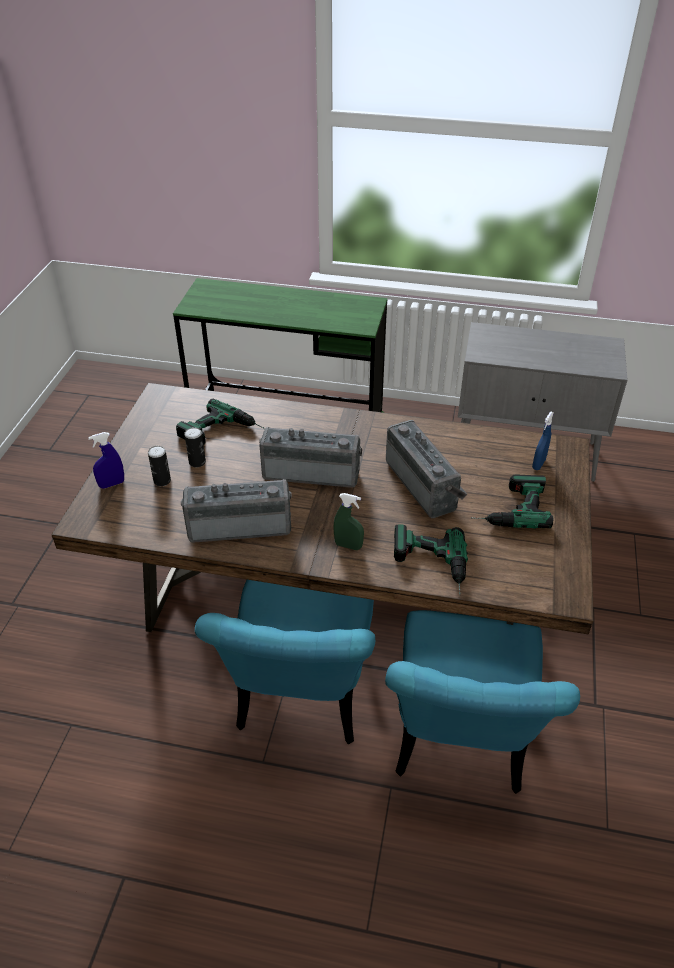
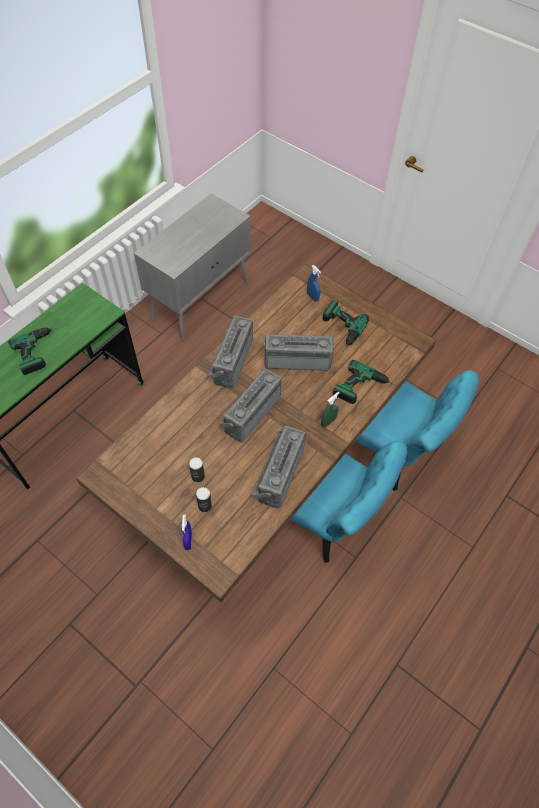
camera: 65 degrees left, 15 degrees up
(223, 432) = (175, 448): power drill -> power drill (41, 350)
(373, 430) = (230, 360): none -> radio

